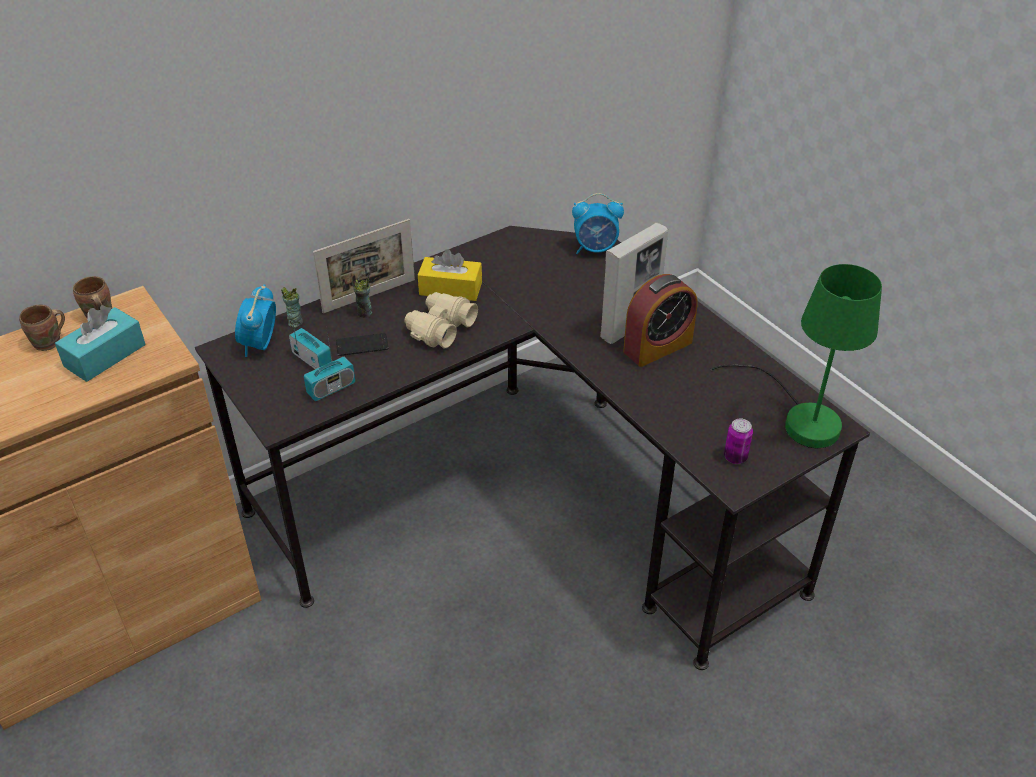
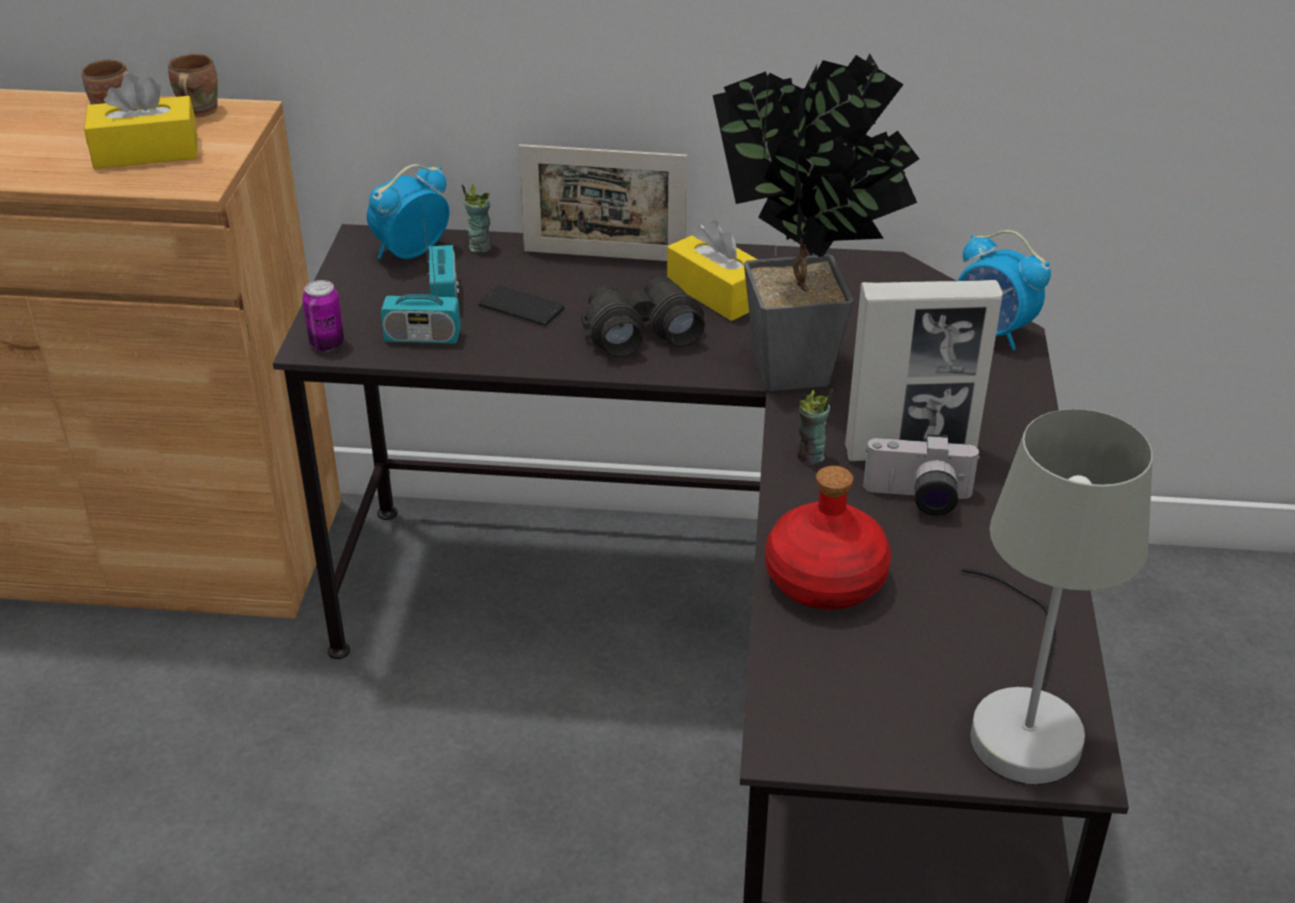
camera: 40 degrees right, 5 degrees down
(105, 355) = (146, 151): turquoise tissue box -> yellow tissue box
(365, 313) = (572, 273): cup -> cup (810, 457)
(440, 328) = (641, 332): beige binoculars -> black binoculars
(542, 311) = (806, 374): none -> potted plant
(657, 347) = (918, 499): alarm clock -> camera
(664, 404) = (825, 578): none -> red bottle
(735, 457) = (840, 708): can -> can (327, 344)
(800, 418) = (1025, 716): green table lamp -> grey table lamp

